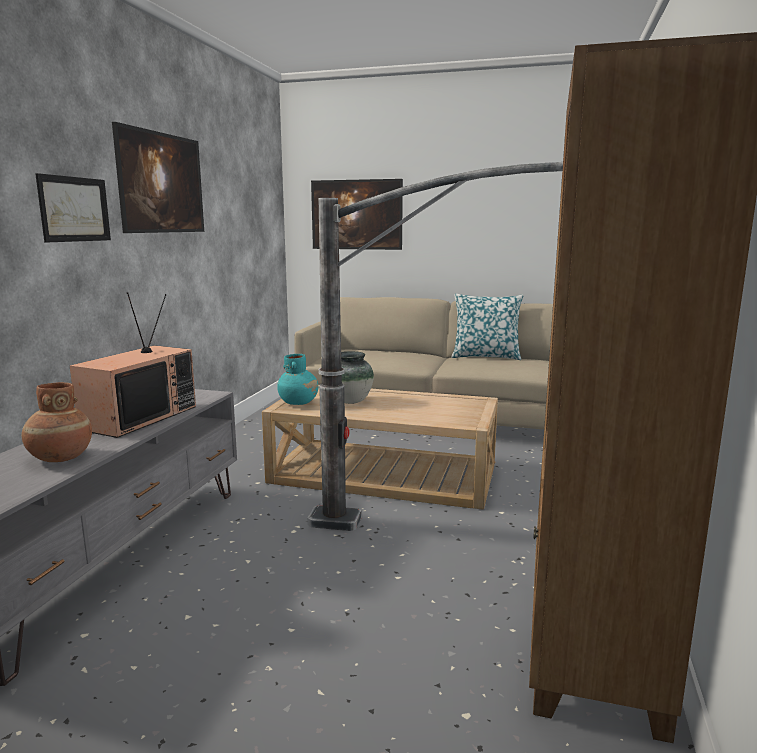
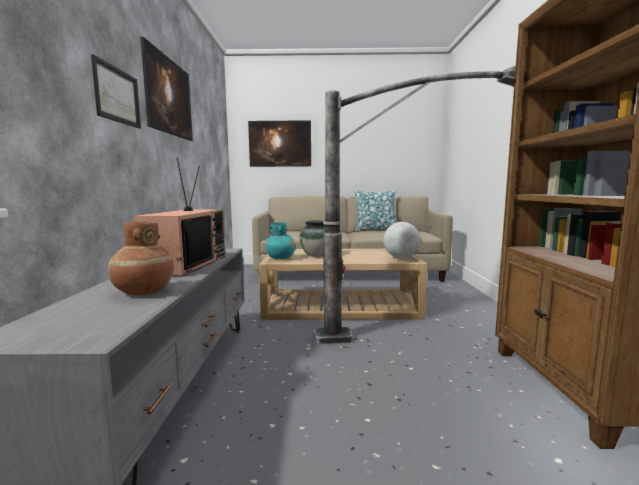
camera: 15 degrees left, 5 degrees down
(463, 416) = (401, 257): none -> globe

